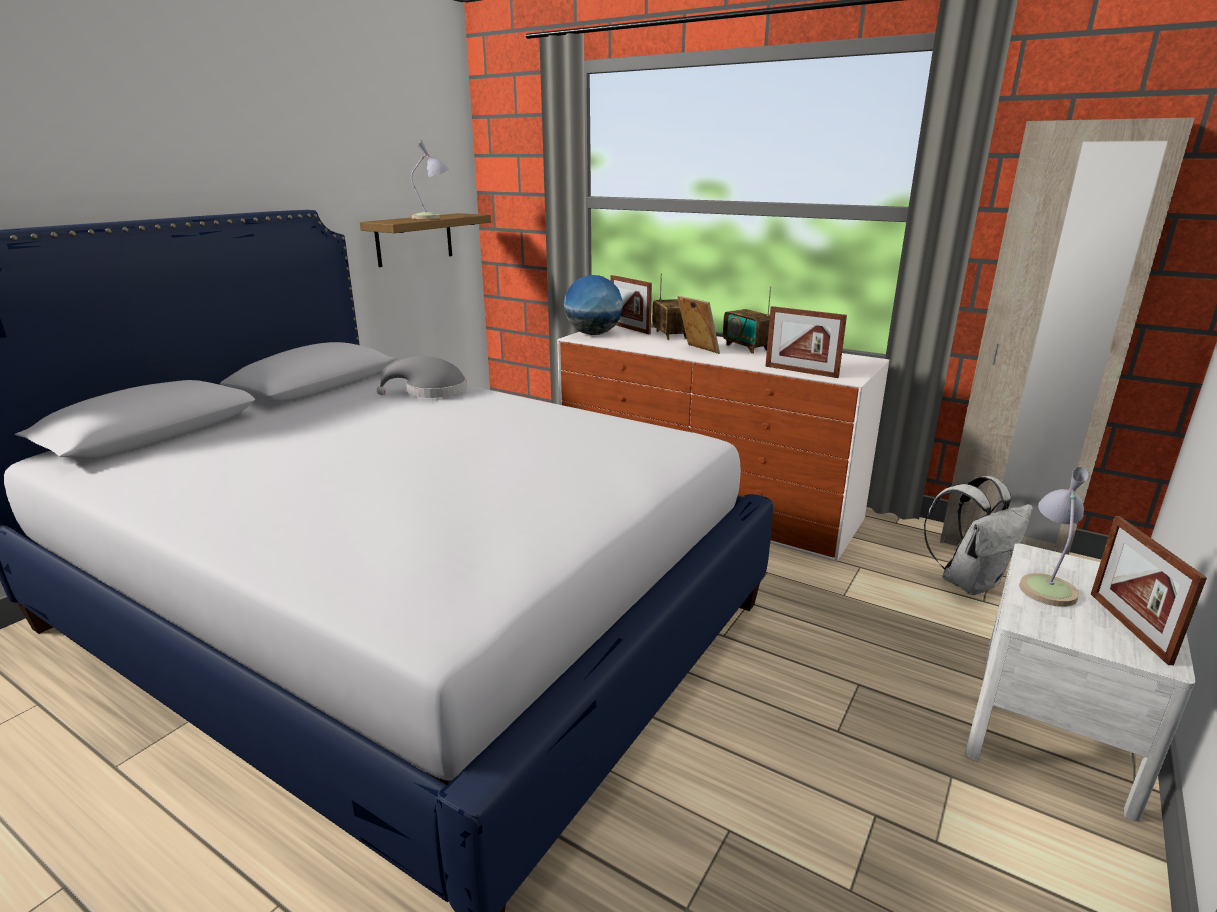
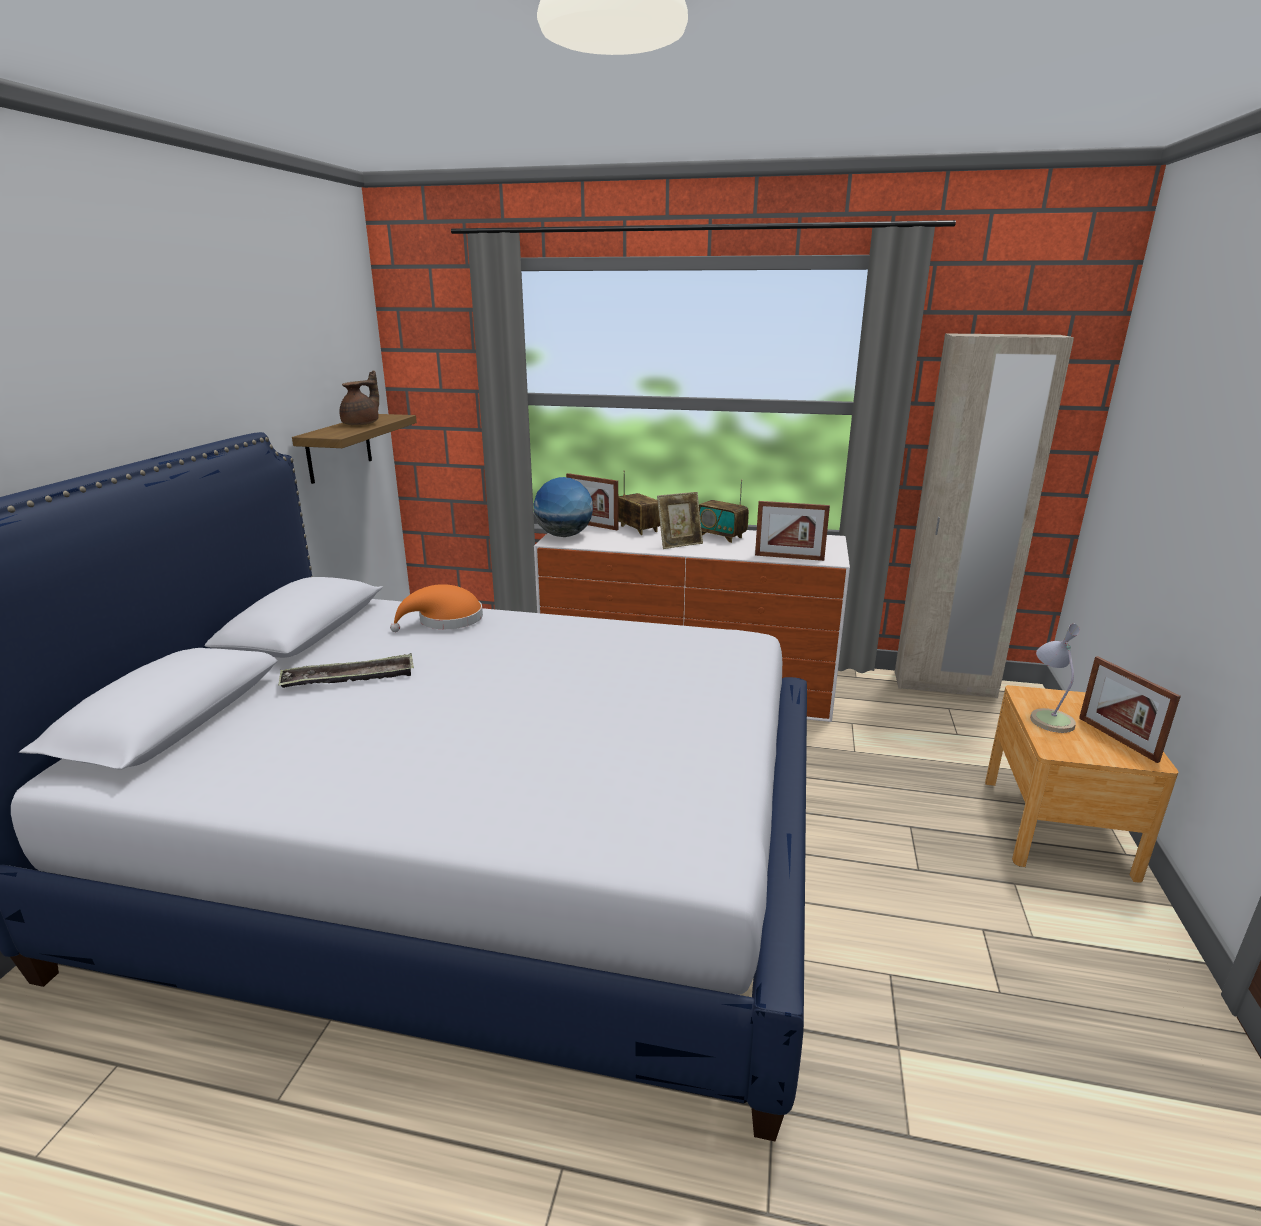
camera: 20 degrees left, 0 degrees up
(306, 423) = (349, 678): none -> tray
(431, 392) = (445, 621): grey hat -> orange hat
(432, 217) = (362, 424): table lamp -> brown teapot
(697, 350) = (679, 544): picture frame -> picture frame turned 120 degrees clockwise
(969, 582) = (938, 719): white backpack -> none
(1052, 727) = (1056, 826): white nightstand -> brown nightstand

